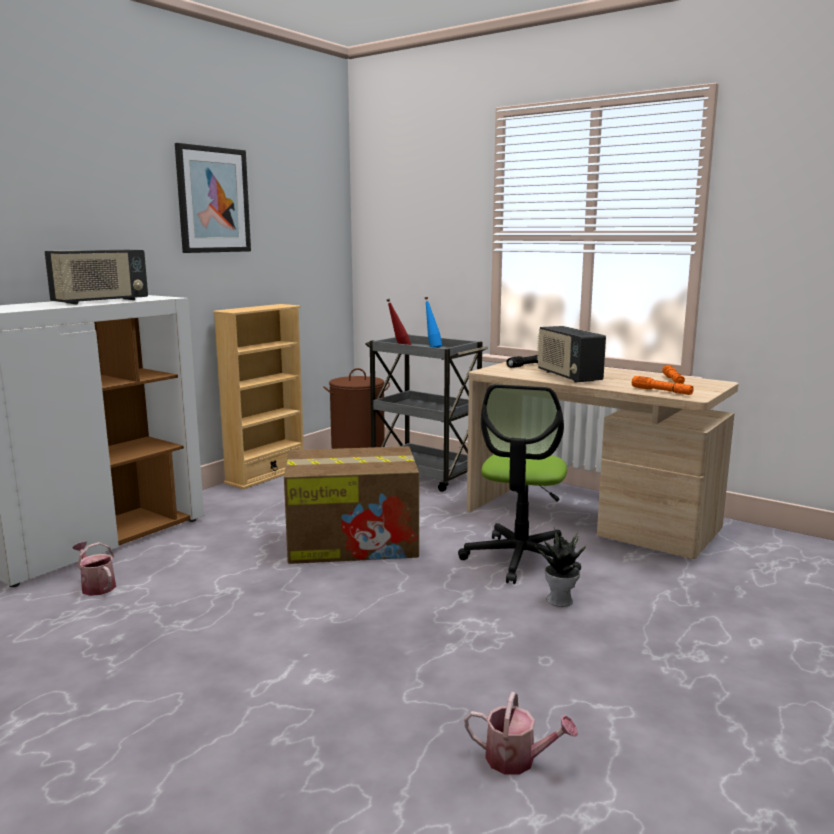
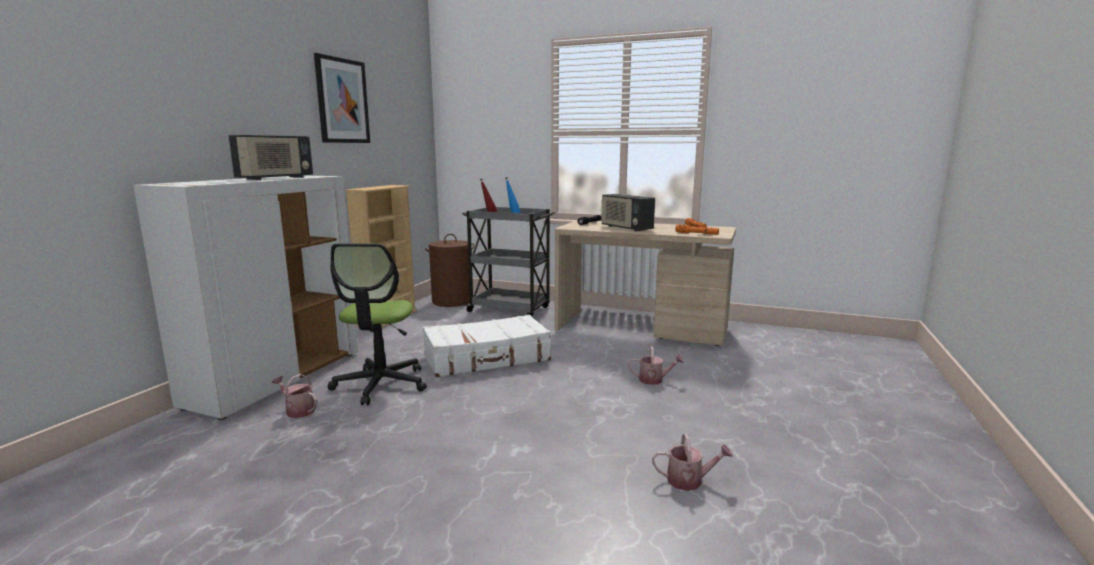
camera: 15 degrees left, 0 degrees up
(354, 542) = (487, 358): cardboard box -> white suitcase
(520, 559) = (611, 357): office chair -> office chair (381, 384)
(561, 600) = (654, 380): potted plant -> watering can

